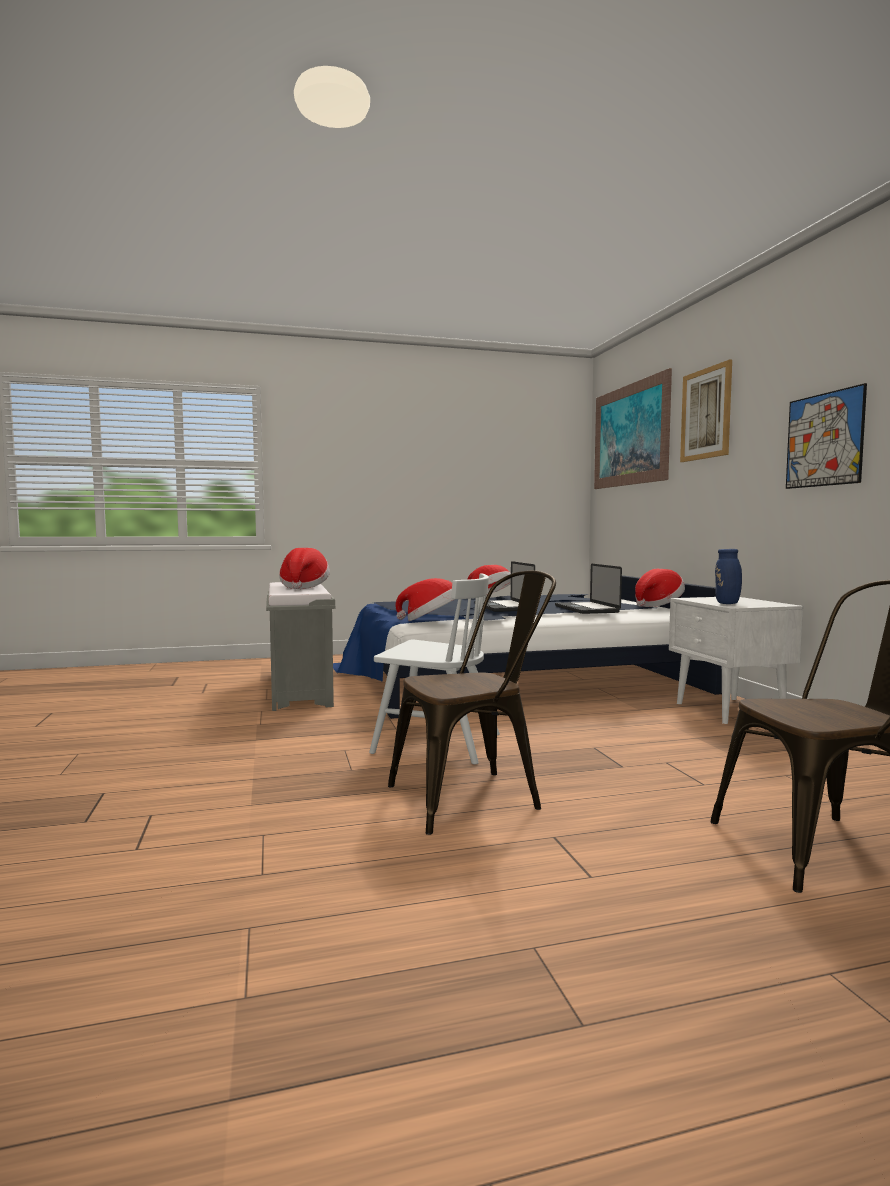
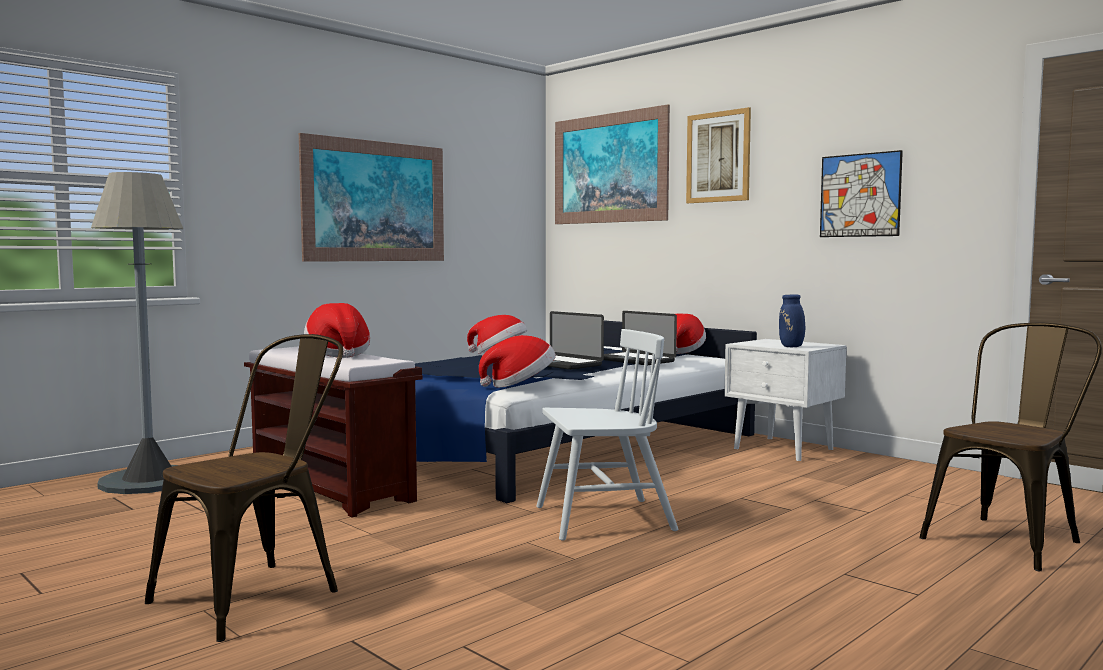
camera: 30 degrees left, 0 degrees up
(214, 669) = (149, 481): none -> grey floor lamp
(300, 690) = (333, 488): grey bench -> brown bench
(418, 473) = (375, 201): none -> picture
(475, 796) = (730, 557): brown chair -> brown chair (259, 593)

